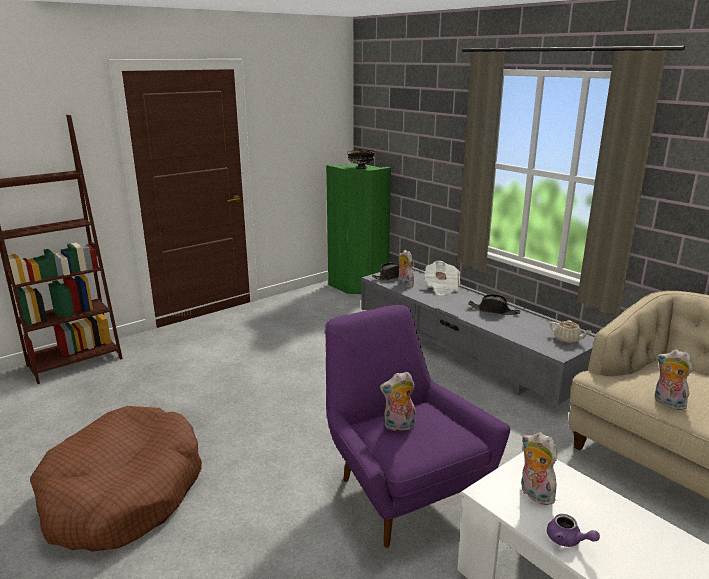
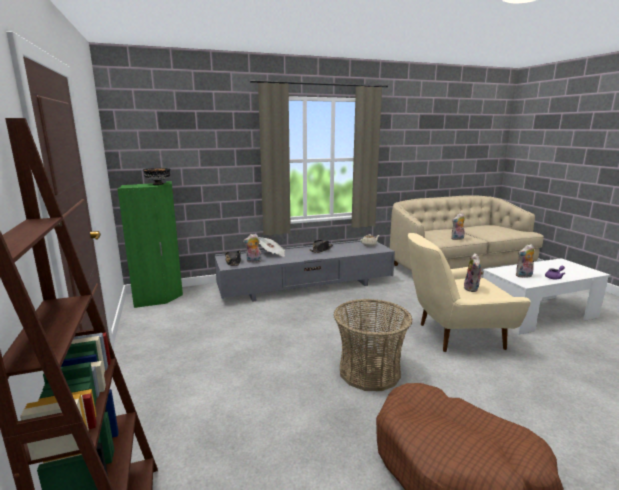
camera: 70 degrees left, 5 degrees down
(269, 425) = (369, 372): none -> basket
(400, 490) = (454, 336): purple armchair -> beige armchair

